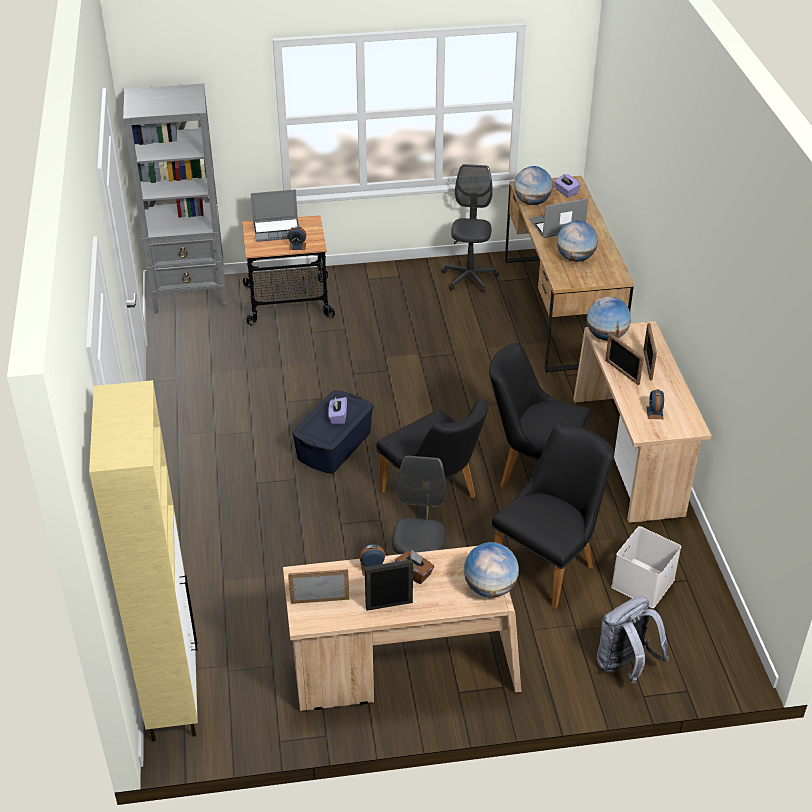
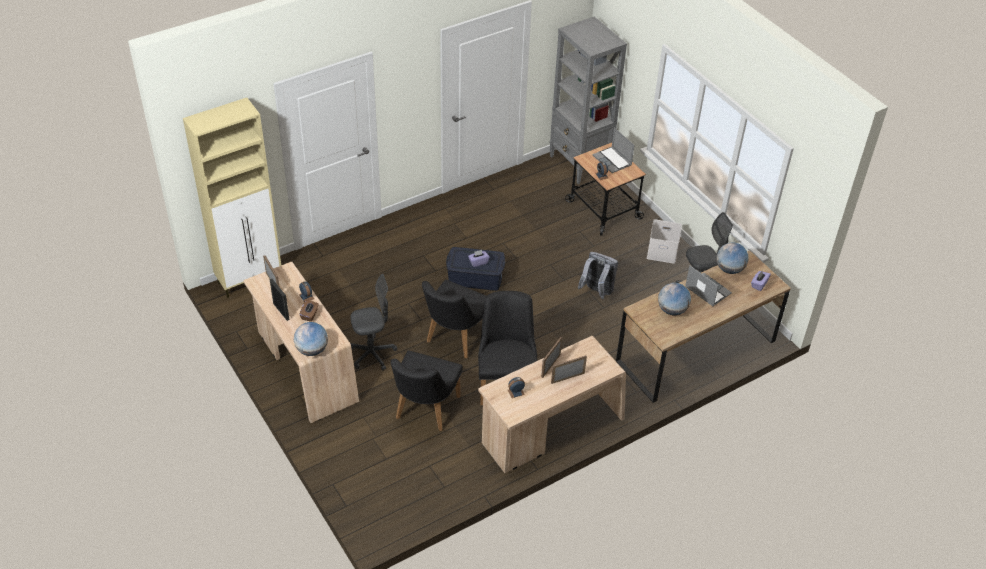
camera: 65 degrees right, 5 degrees up
(550, 563) = (424, 411): black chair -> black chair turned 90 degrees clockwise
(606, 336) = (587, 348): globe -> none
(625, 666) = (353, 469): grey backpack -> grey backpack (597, 292)
(642, 582) = (430, 463): white storage box -> white storage box (663, 251)

